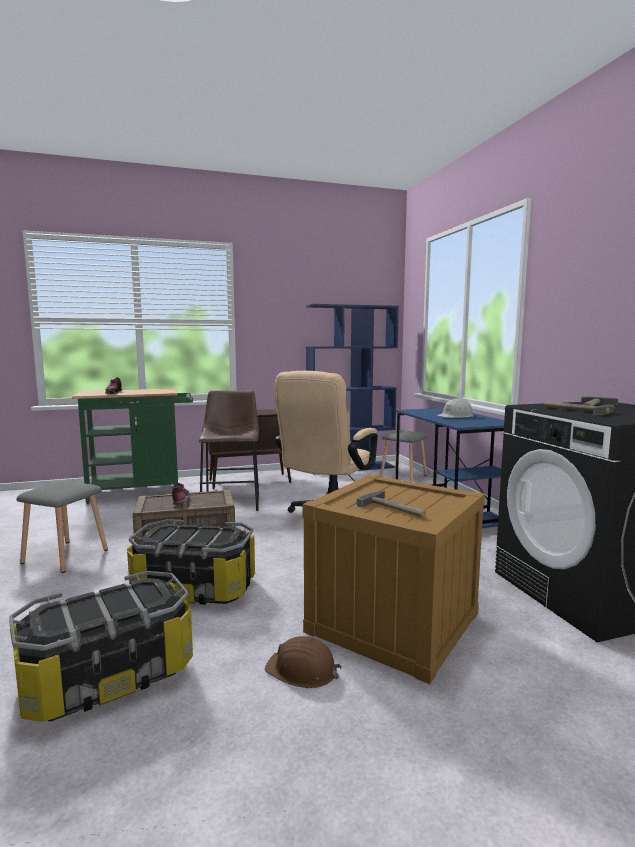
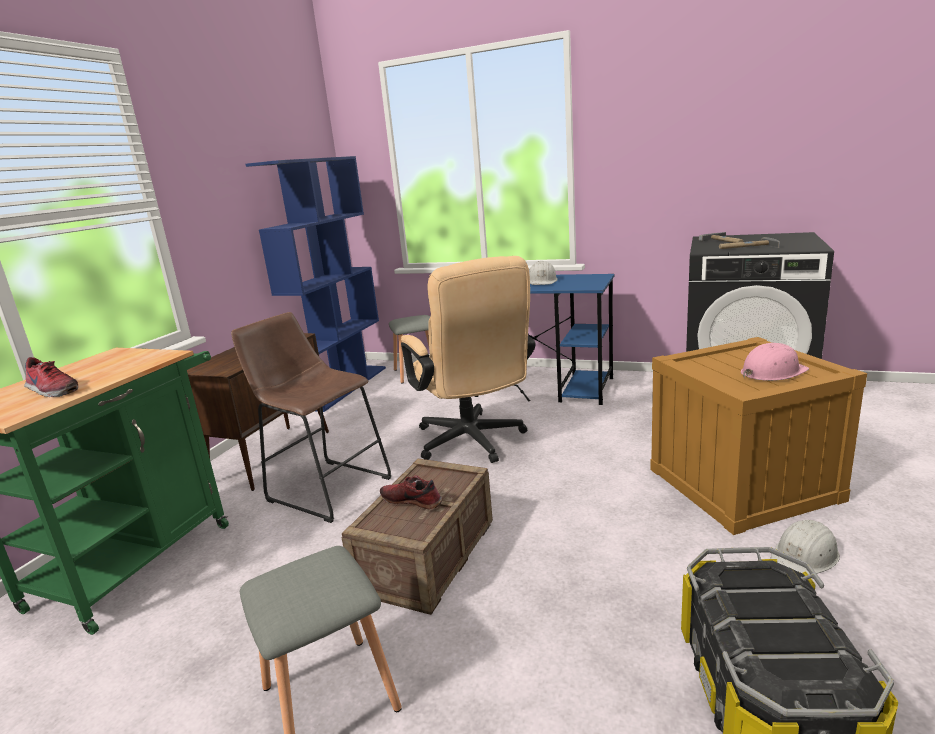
camera: 50 degrees left, 10 degrees up
(195, 588) = (579, 581): storage box -> none
(302, 670) = (805, 555): brown hard hat -> white hard hat
(395, 508) = (772, 372): hammer -> pink hard hat

